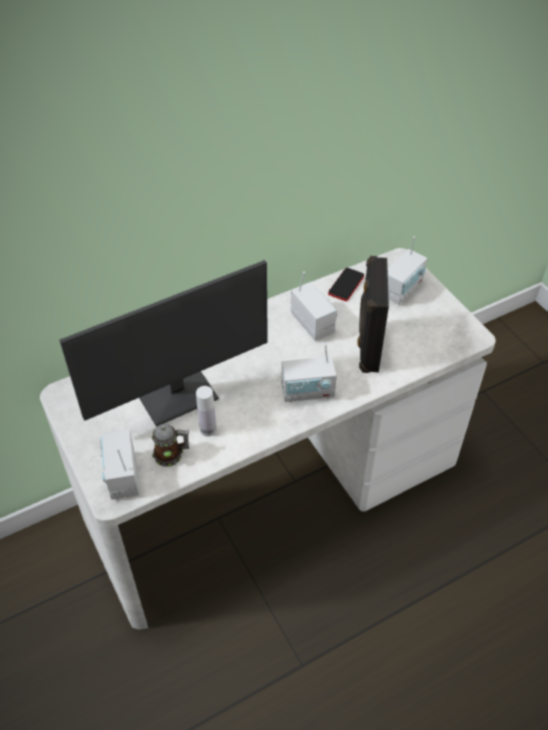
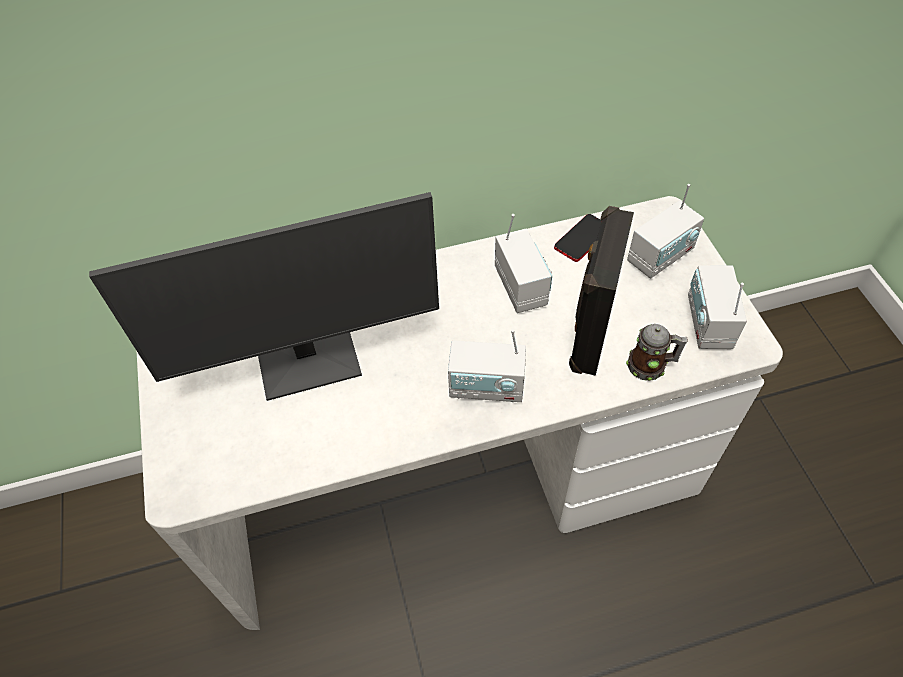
camera: 15 degrees right, 5 degrees up
(122, 476) = (200, 465): radio -> radio (708, 323)
(172, 454) = (274, 446): mug -> mug (651, 365)
(208, 429) = (334, 418): white bottle -> none

